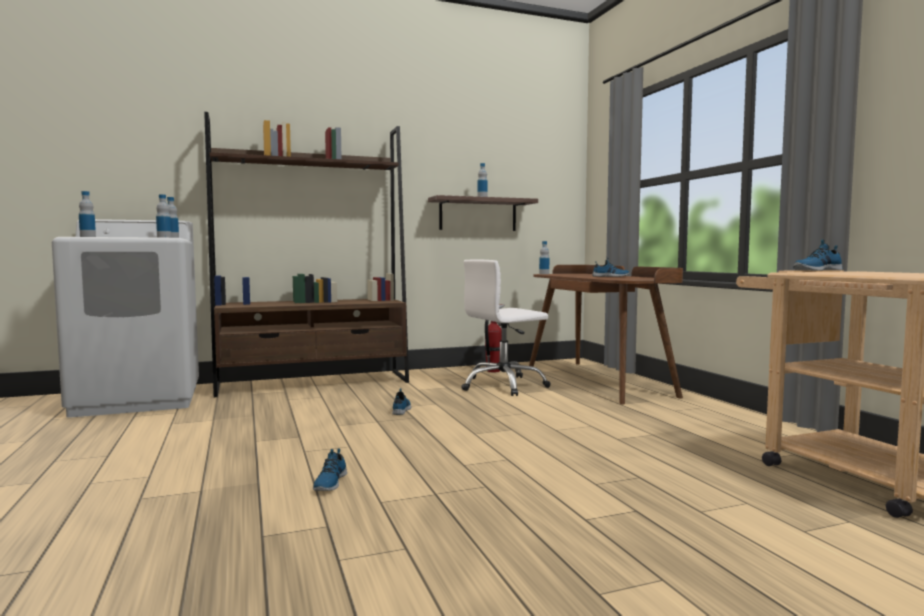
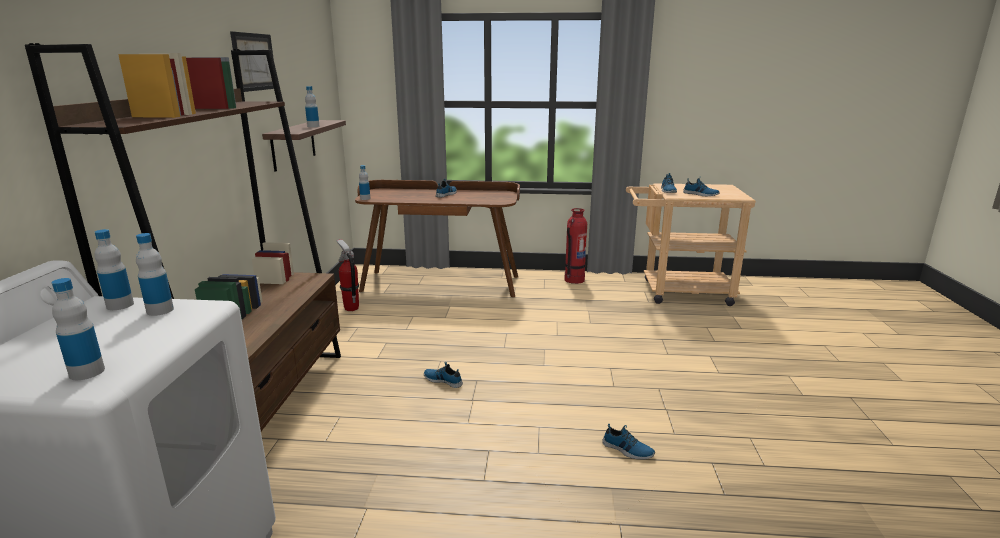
camera: 65 degrees left, 15 degrees up
(431, 144) = (254, 62): none -> picture
(503, 385) = (412, 318): white office chair -> none
(736, 418) = (573, 280): none -> fire extinguisher
(853, 273) = (700, 194): none -> shoe

